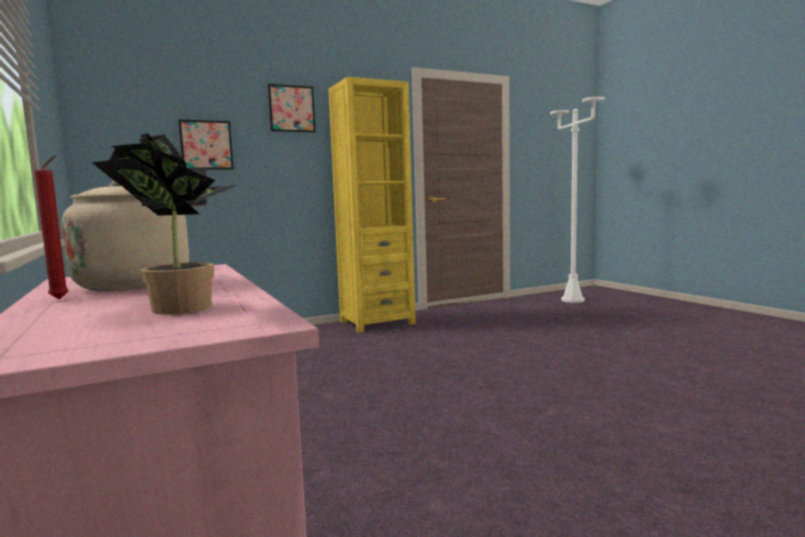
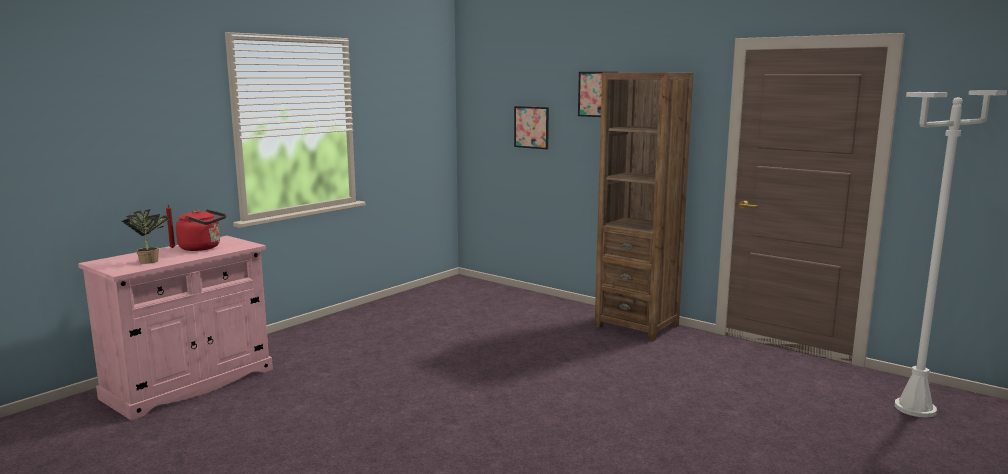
camera: 65 degrees right, 5 degrees up
(140, 284) = (203, 248): beige kettle -> red kettle
(377, 322) = (637, 326): yellow bookcase -> brown bookcase

